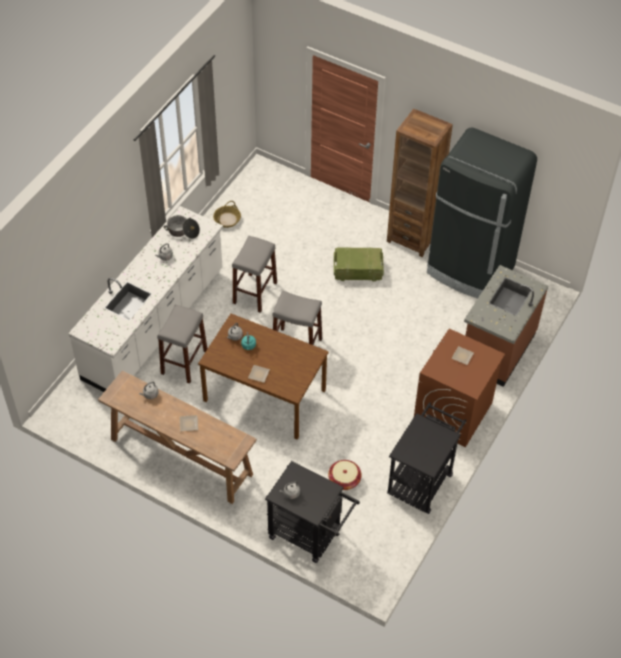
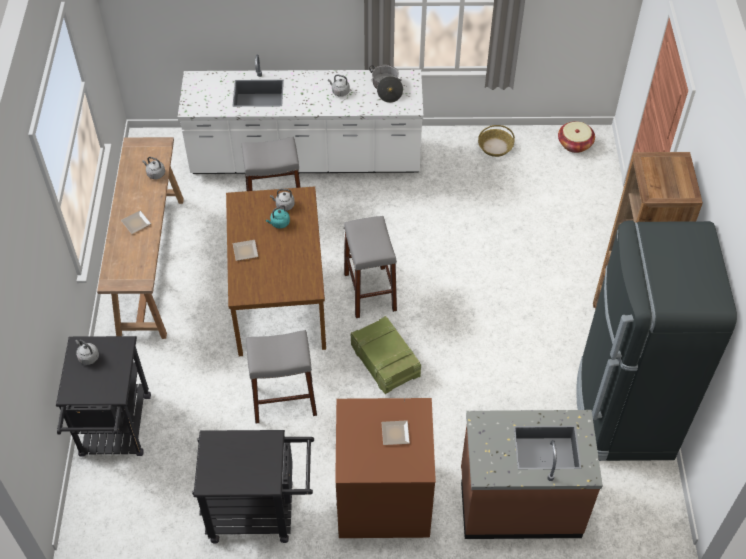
camera: 60 degrees right, 0 degrees up
(255, 293) = (413, 219): grey stool -> grey stool (284, 400)
(344, 480) = (210, 429): basket -> basket (574, 144)
(358, 270) = (525, 297): crate -> crate (386, 363)

